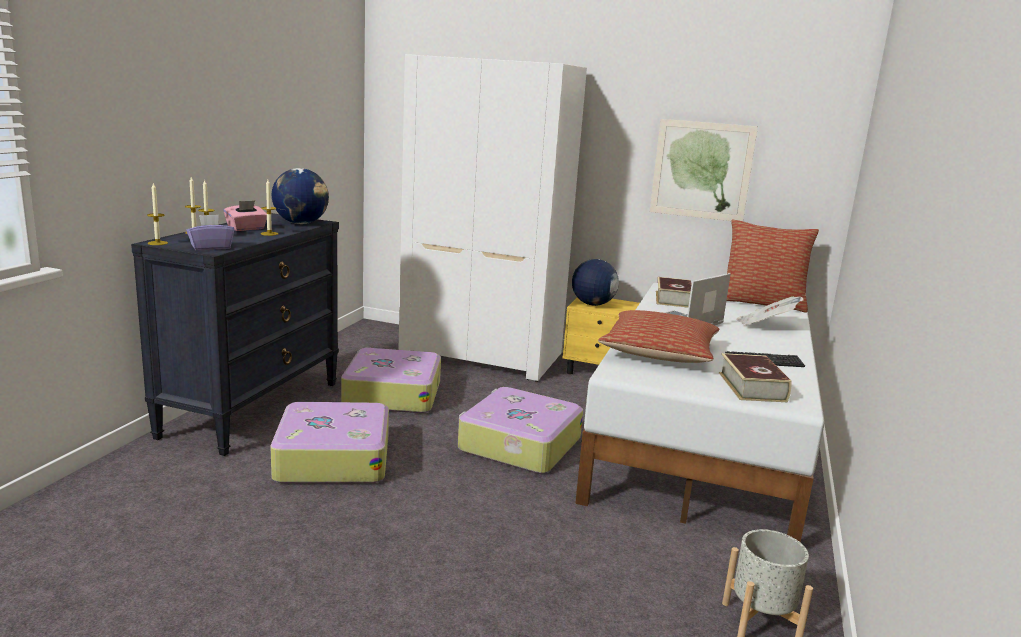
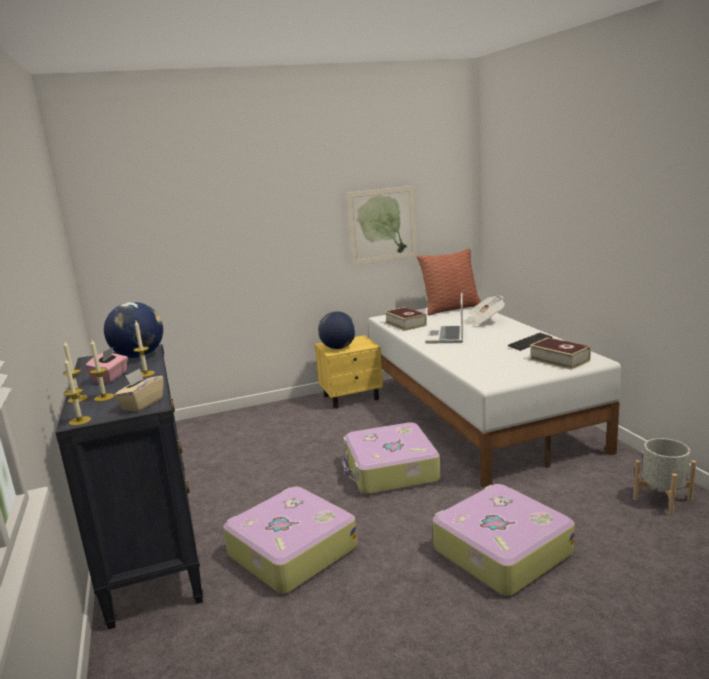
camera: 35 degrees left, 0 degrees up
(211, 247) = (142, 404): purple tissue box -> beige tissue box
(392, 394) = (245, 481): suitcase -> suitcase (500, 551)
(483, 355) = (257, 420): white wardrobe -> none
(659, 353) = (478, 360): pillow -> none

